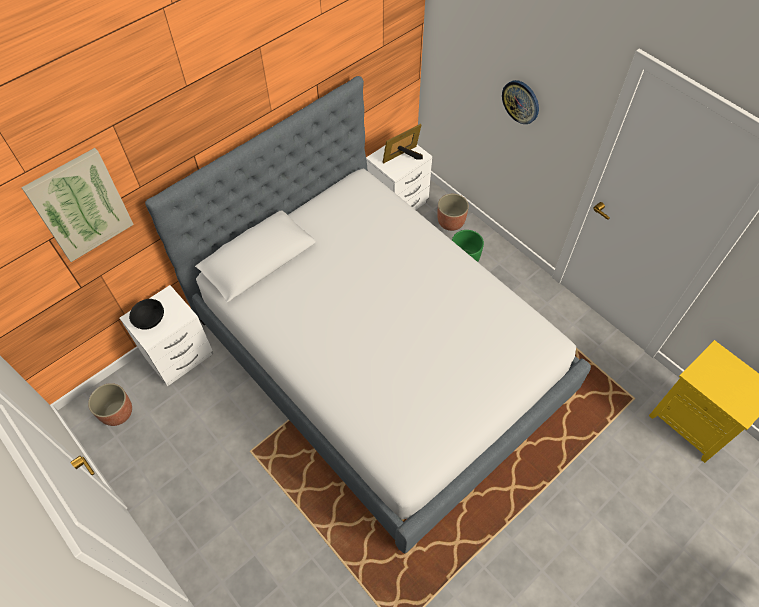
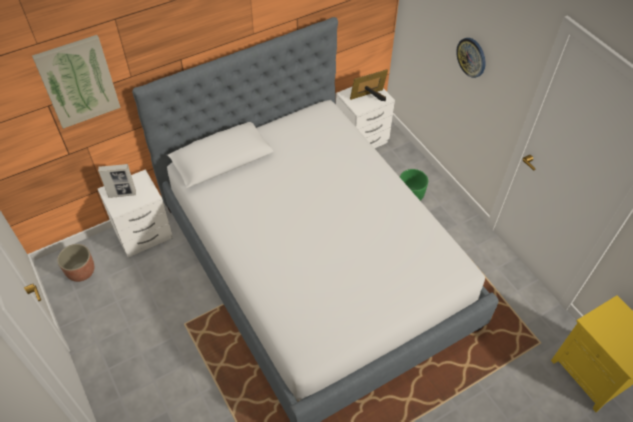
camera: 10 degrees right, 5 degrees down
(150, 319) = (122, 194): black bowl -> picture frame
(451, 222) = (405, 162): planter -> none

